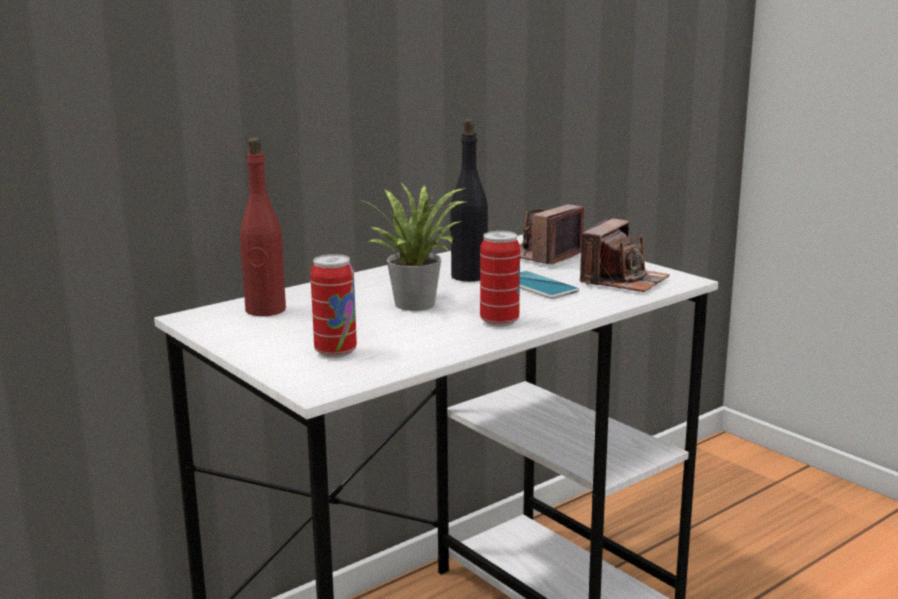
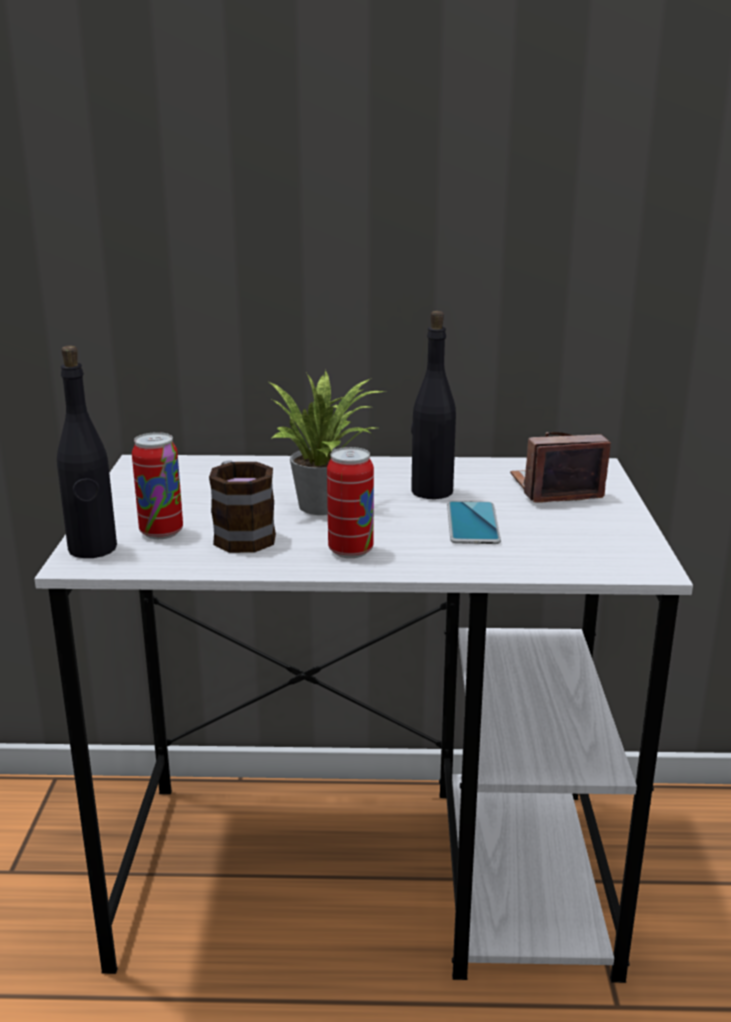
camera: 40 degrees right, 5 degrees up
(265, 310) = (200, 473): red bottle -> none
(307, 377) = (92, 549): none -> black bottle
(399, 335) = (240, 534): none -> mug
(623, 281) = (575, 547): camera -> none

